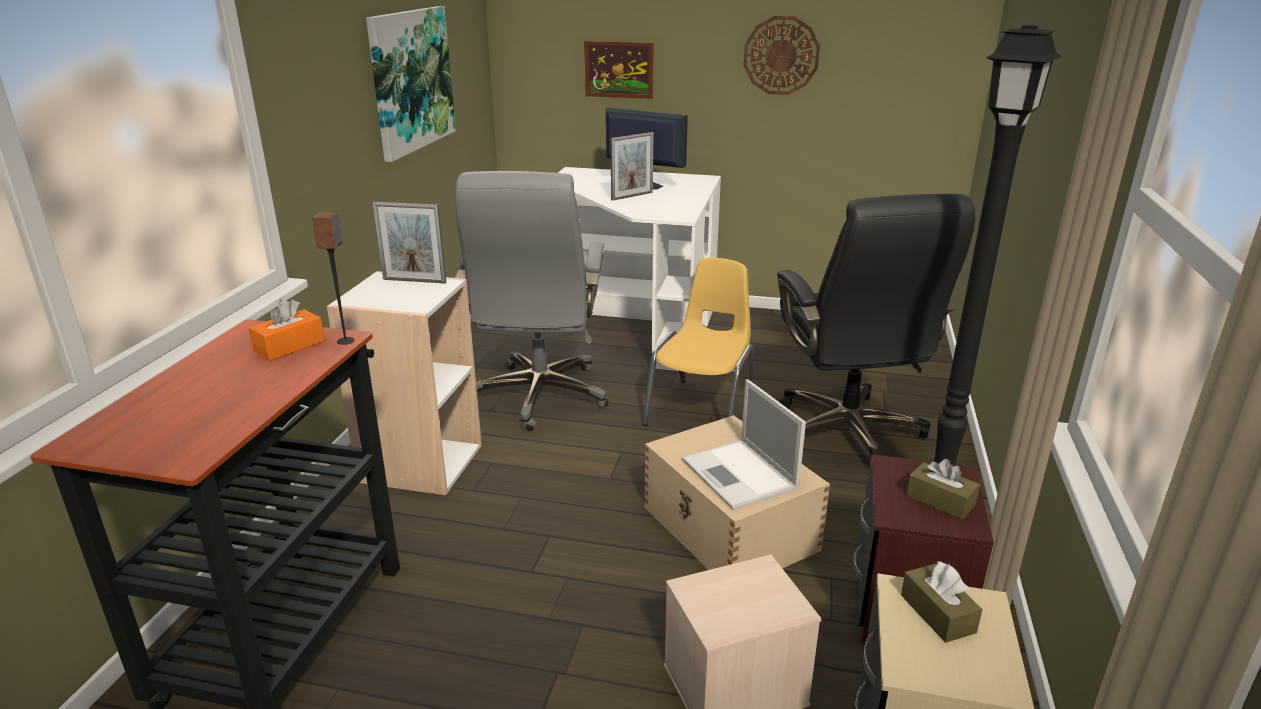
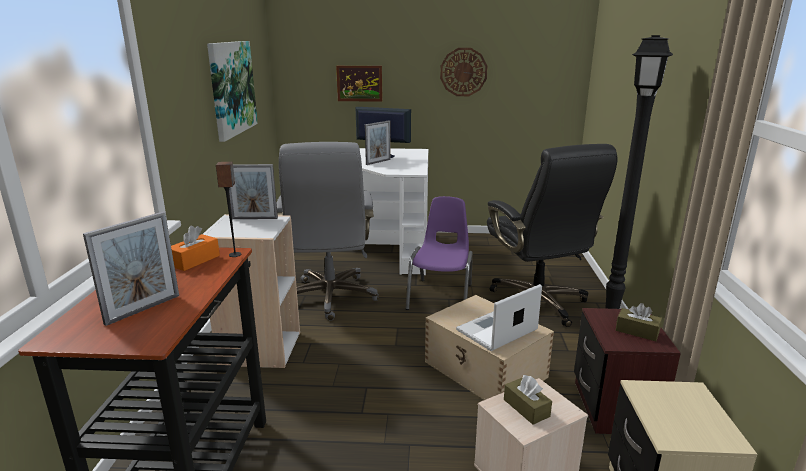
camera: 10 degrees left, 5 degrees down
(195, 413) = (143, 309): none -> picture frame
(702, 410) = (441, 297): yellow chair -> purple chair
(740, 475) = (496, 331): laptop -> laptop turned 90 degrees clockwise
(937, 613) = (669, 400): brown tissue box -> brown tissue box (526, 408)

